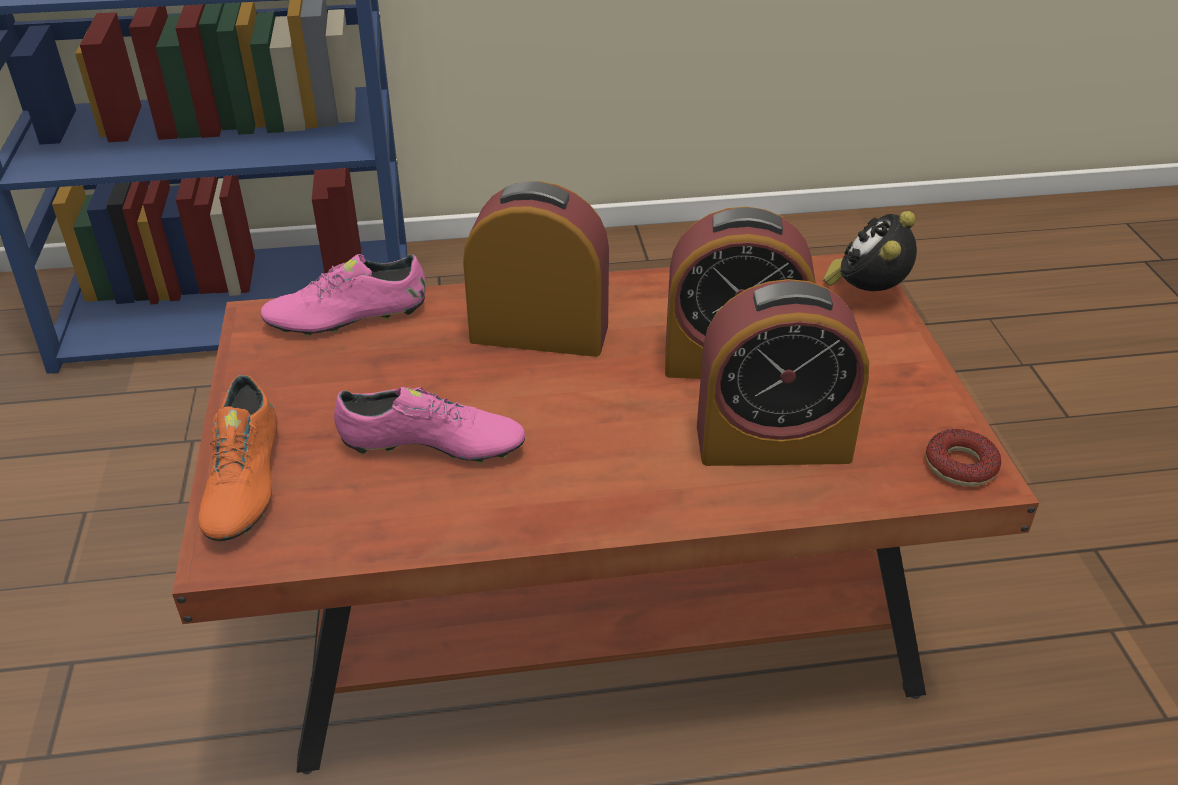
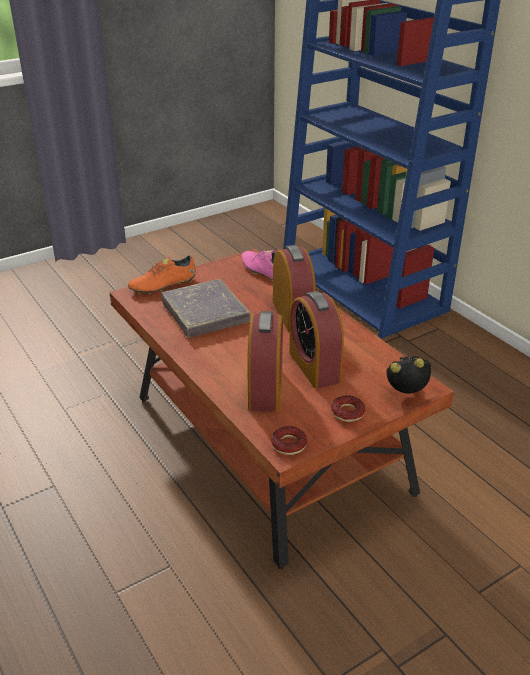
camera: 65 degrees right, 5 degrees down
(432, 447) = (205, 313): pink shoe -> grey book
(773, 443) = (265, 389): alarm clock -> alarm clock turned 150 degrees counterclockwise
(891, 369) = (347, 412): none -> donut

